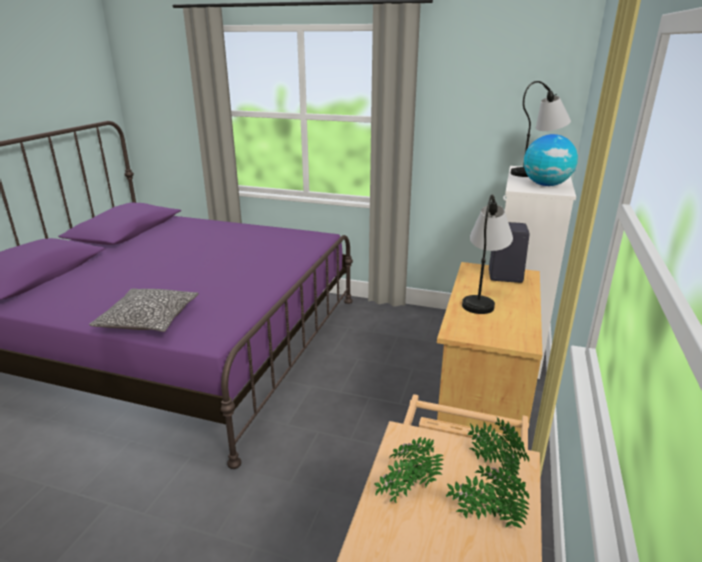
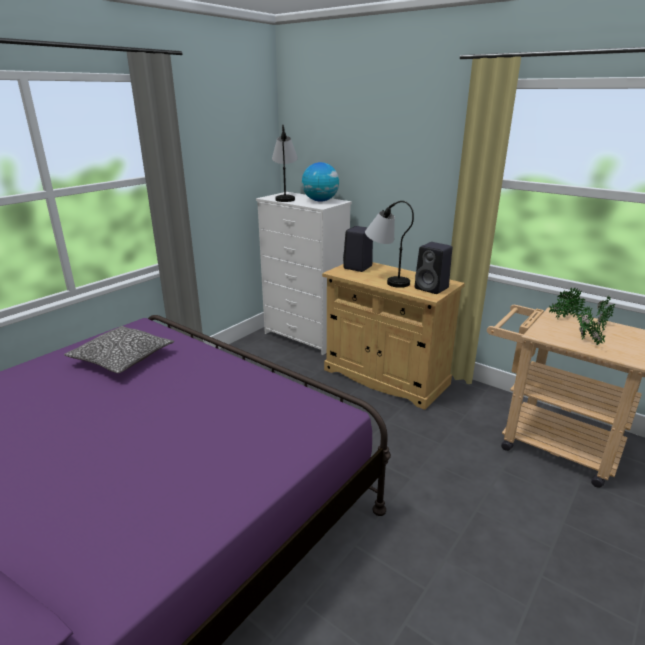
camera: 70 degrees left, 0 degrees up
(149, 320) = (263, 456): pillow -> pillow (122, 358)
(485, 331) = (432, 288): none -> black speaker

